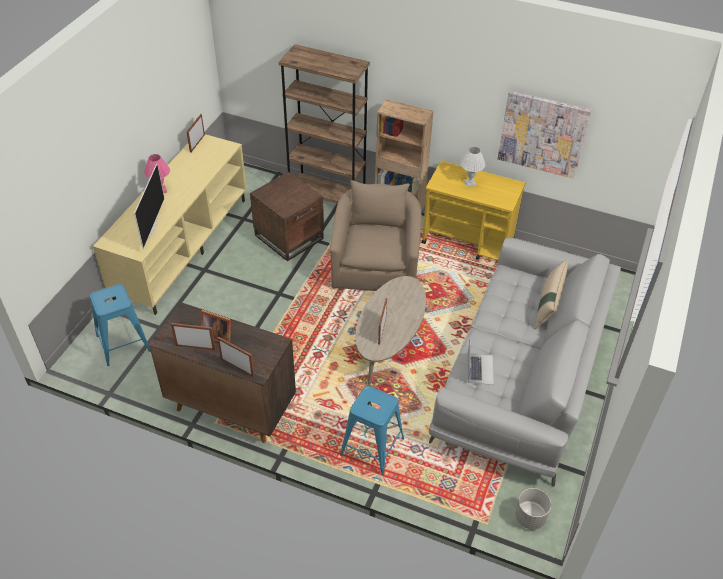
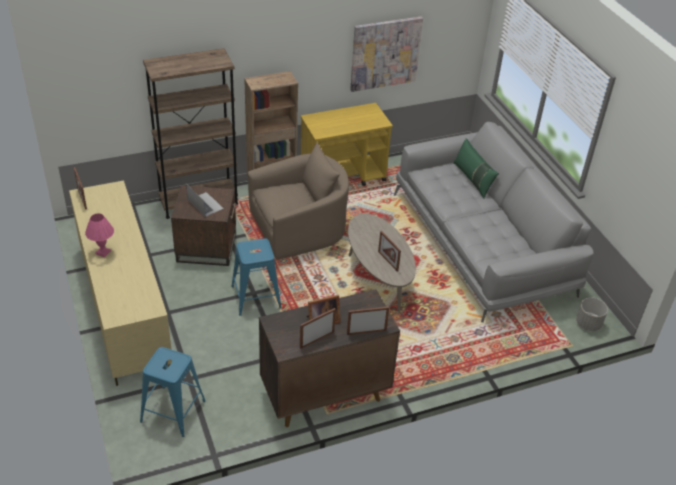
camera: 45 degrees left, 5 degrees down
(151, 227) = (137, 284): television -> none
(372, 447) = (452, 350): blue stool -> blue stool (256, 297)
(376, 264) = (299, 229): beige armchair -> beige armchair turned 105 degrees clockwise
(470, 183) = (341, 121): white table lamp -> none
(480, 368) = (484, 242): laptop -> laptop (205, 204)
(548, 306) = (473, 179): beige pillow -> green pillow

